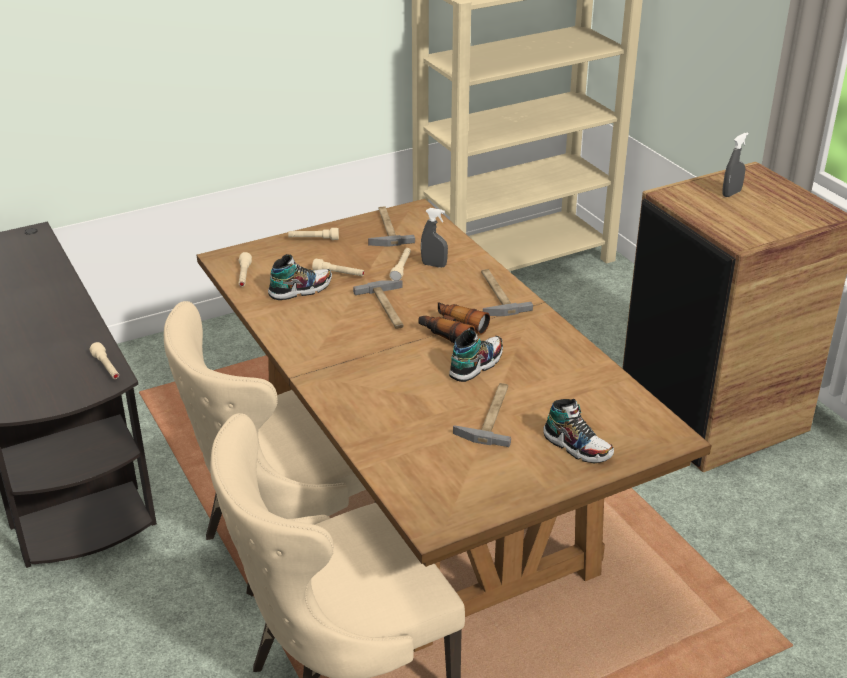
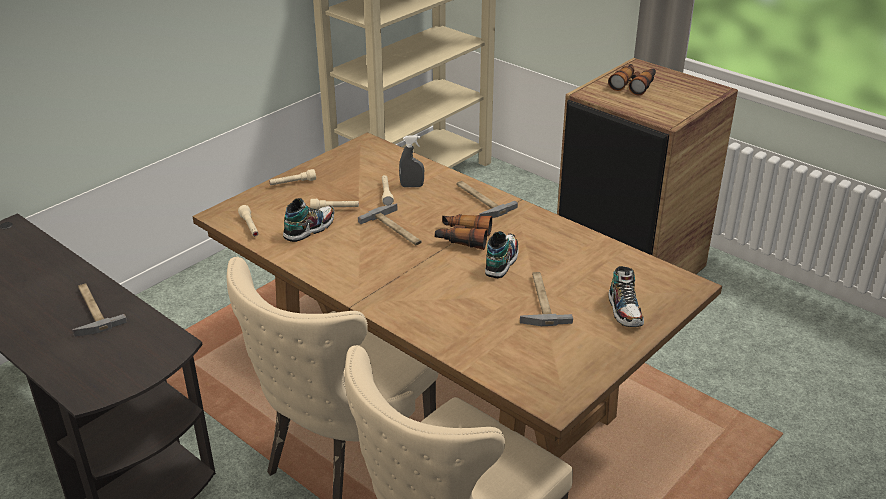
camera: 20 degrees left, 0 degrees up
(106, 367) = (164, 336): beige flashlight -> none
(386, 228) = (351, 162): hammer -> hammer (91, 310)
(577, 447) = (625, 310): shoe -> shoe turned 60 degrees clockwise
(731, 193) = (633, 85): grey spray bottle -> binoculars

